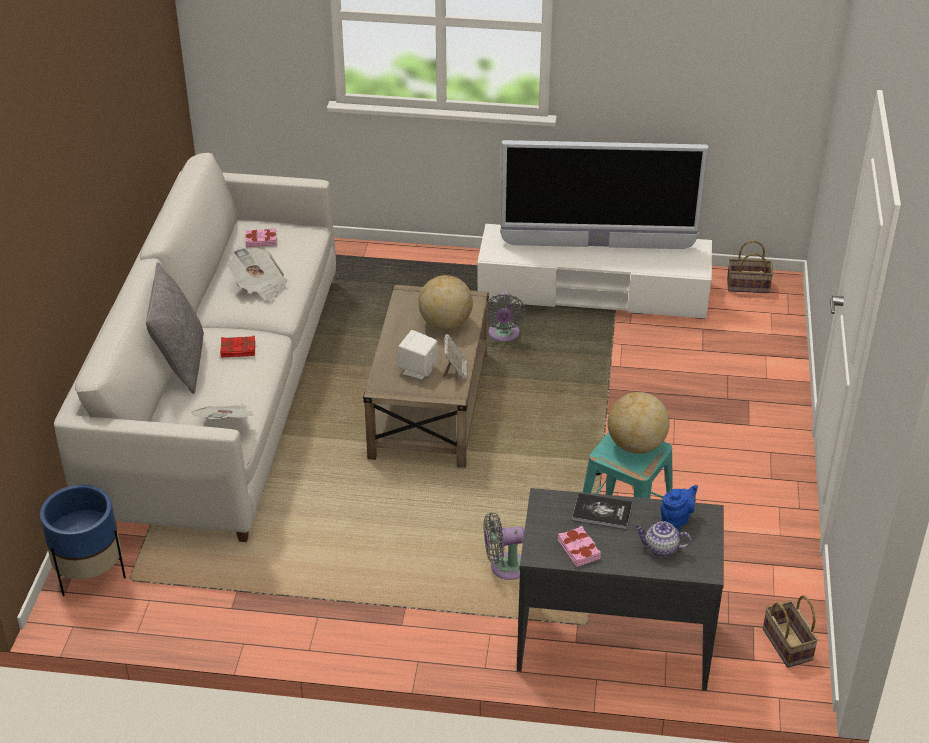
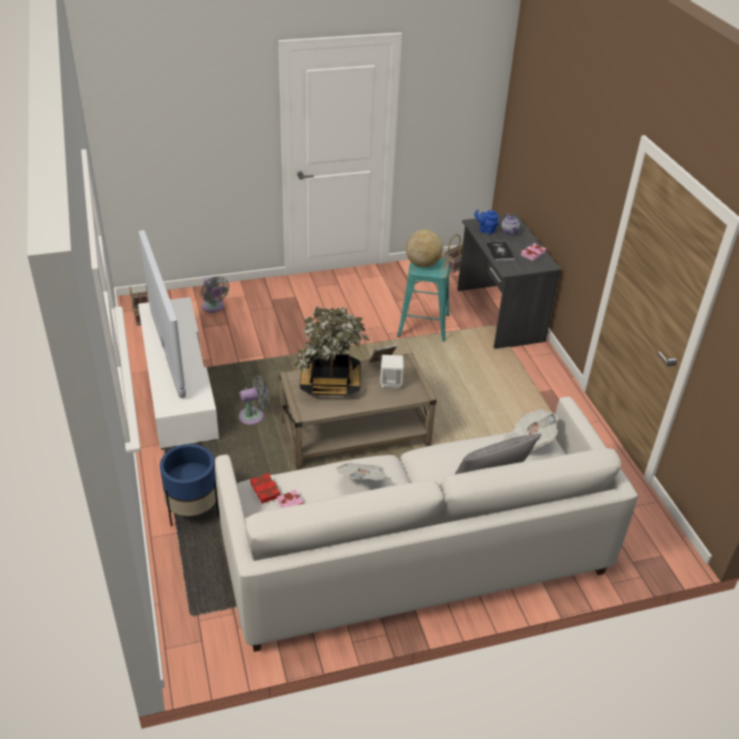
camera: 115 degrees left, 0 degrees up
(90, 574) = (637, 548): blue planter -> blue planter (193, 511)
(238, 350) = (451, 462): red book -> red book (265, 490)
(445, 324) = (330, 383): globe -> potted plant
(504, 567) = (478, 362): grey fan -> grey fan (214, 307)

